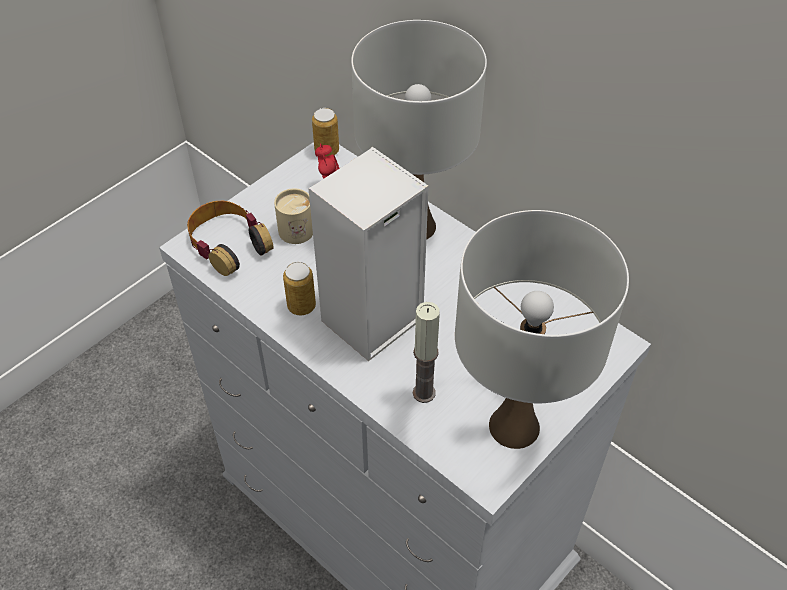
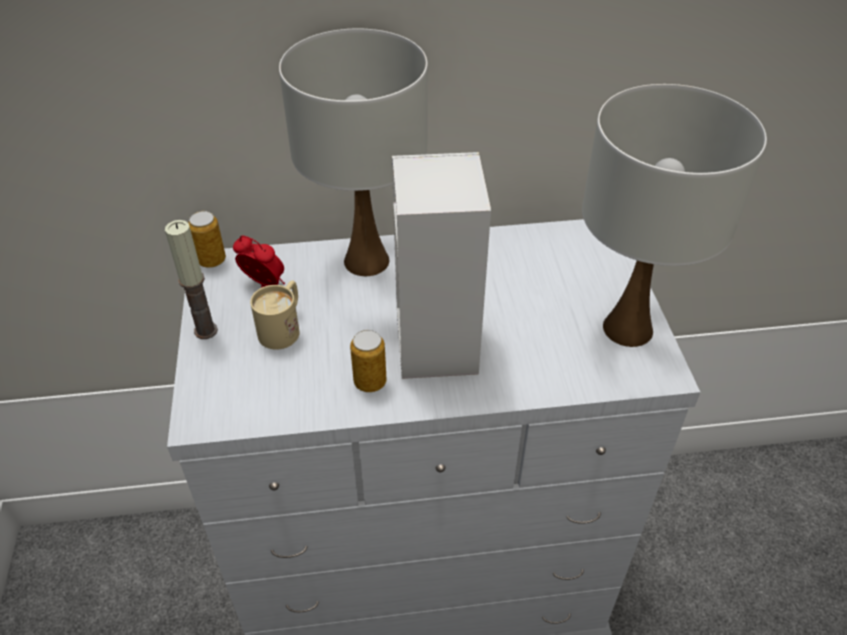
camera: 50 degrees left, 5 degrees down
(228, 244) = (232, 390): headphones -> none
(424, 393) = (546, 360): candle -> candle (206, 330)

